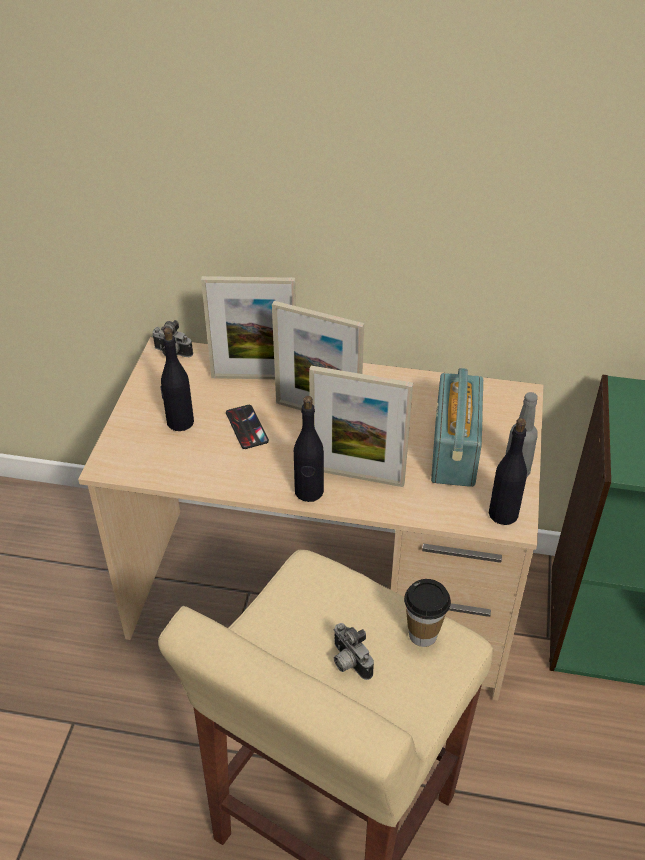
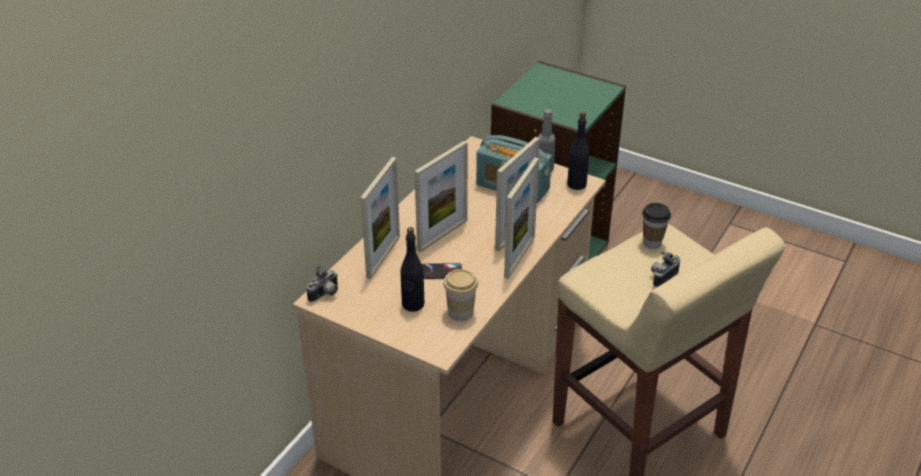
camera: 70 degrees left, 5 degrees down
(180, 464) = (460, 312): none -> cup
(309, 492) = (519, 257): black bottle -> picture frame
(348, 662) = (662, 277): camera -> camera turned 150 degrees clockwise

